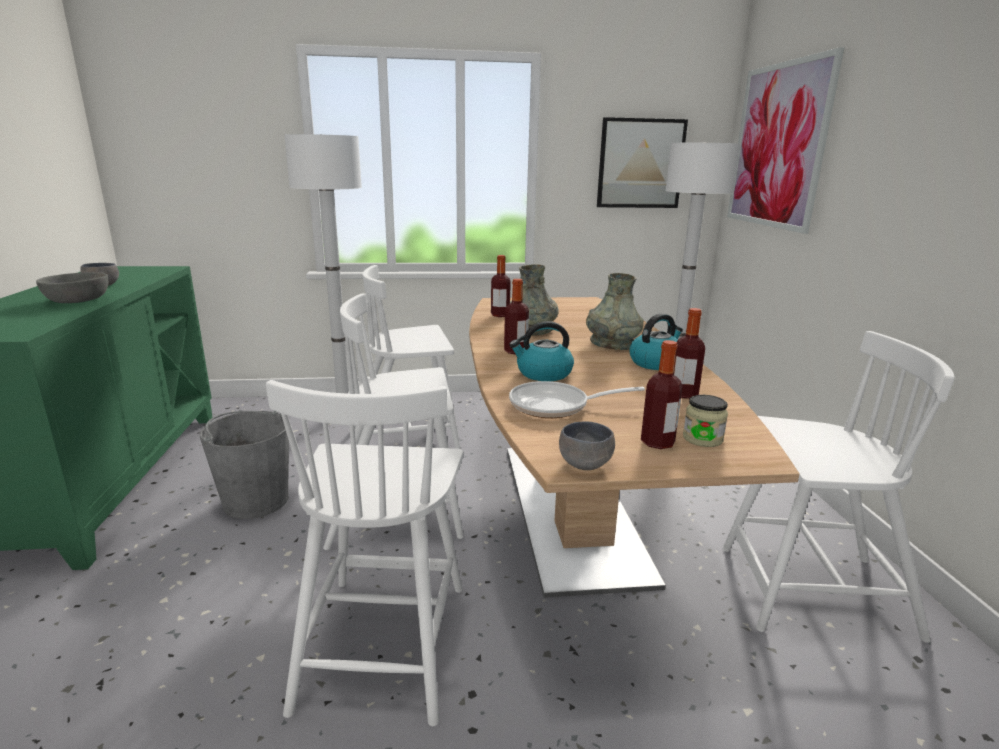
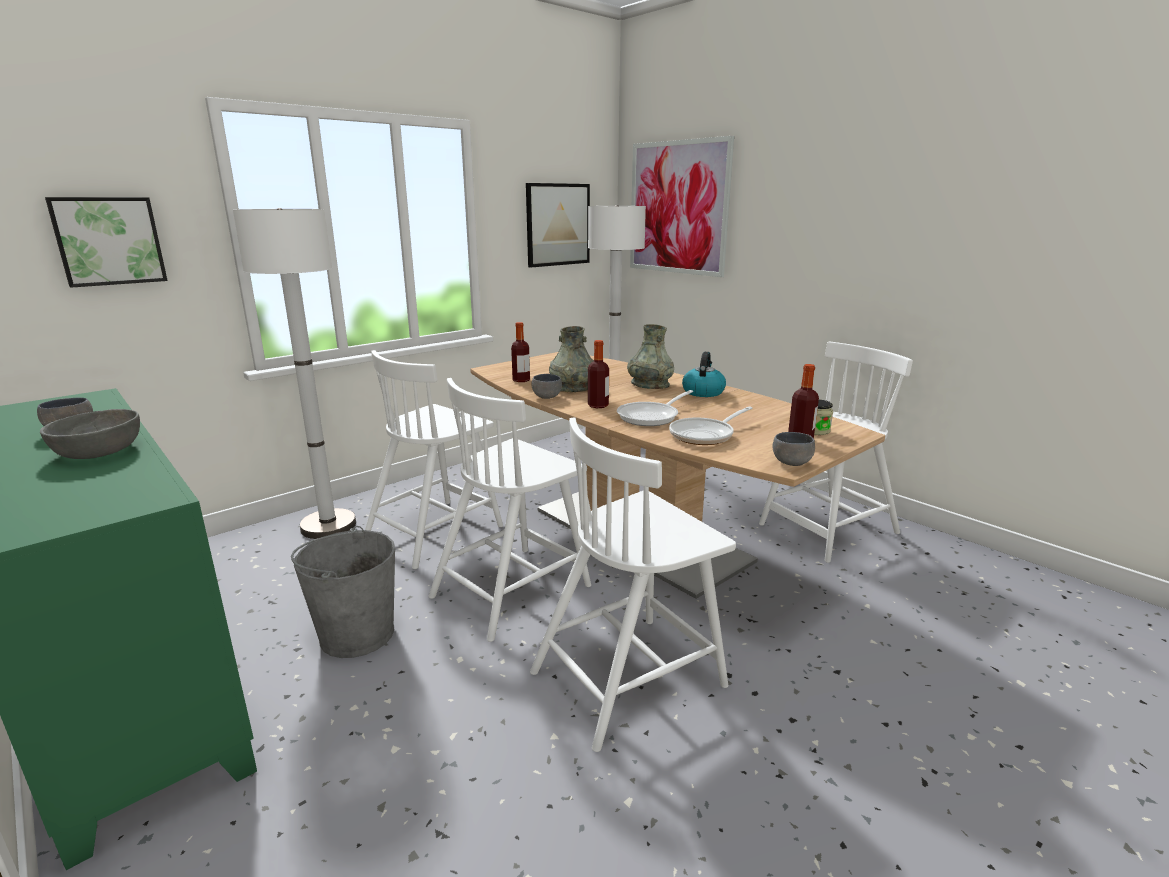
camera: 35 degrees left, 0 degrees up
(219, 158) = (108, 241): none -> picture
(383, 641) = (630, 677): white chair -> white chair turned 90 degrees clockwise
(488, 334) = (548, 397): none -> grey bowl
(543, 374) = (652, 416): kettle -> frying pan
(683, 394) = (757, 408): bottle -> none

